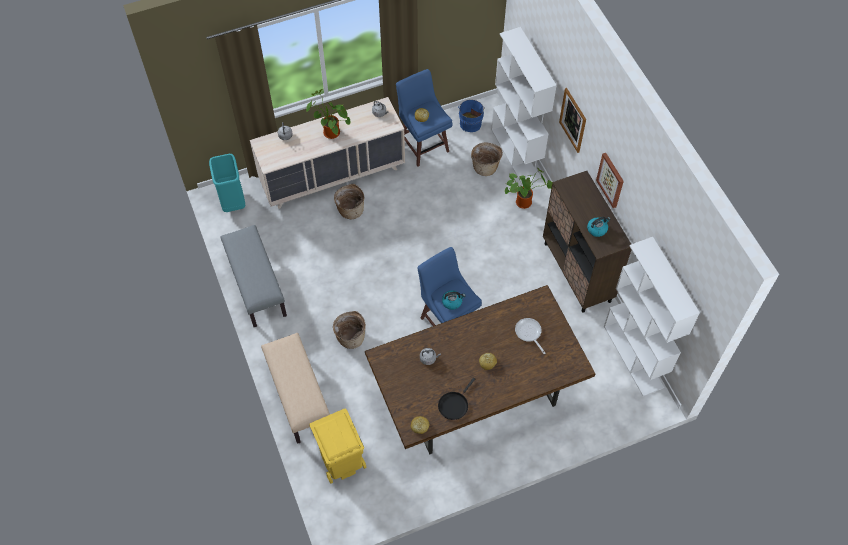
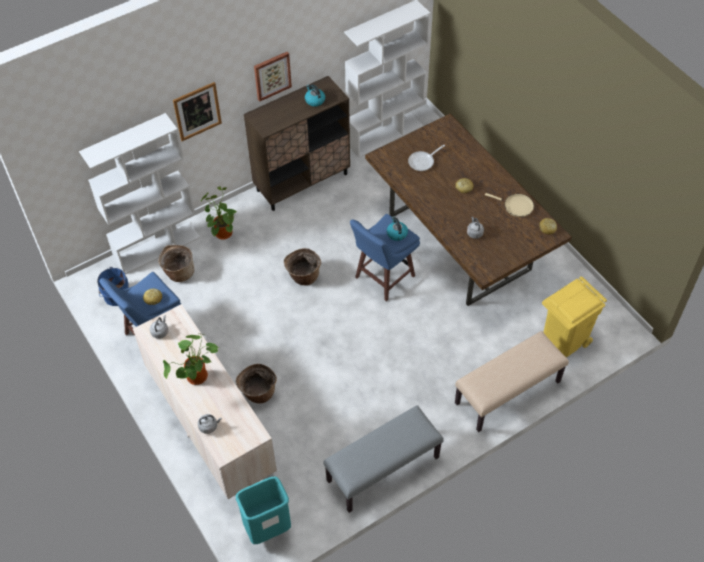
camera: 100 degrees left, 5 degrees down
(350, 337) = (424, 359): basket -> basket (303, 277)
(454, 405) = (516, 206): black frying pan -> beige frying pan

